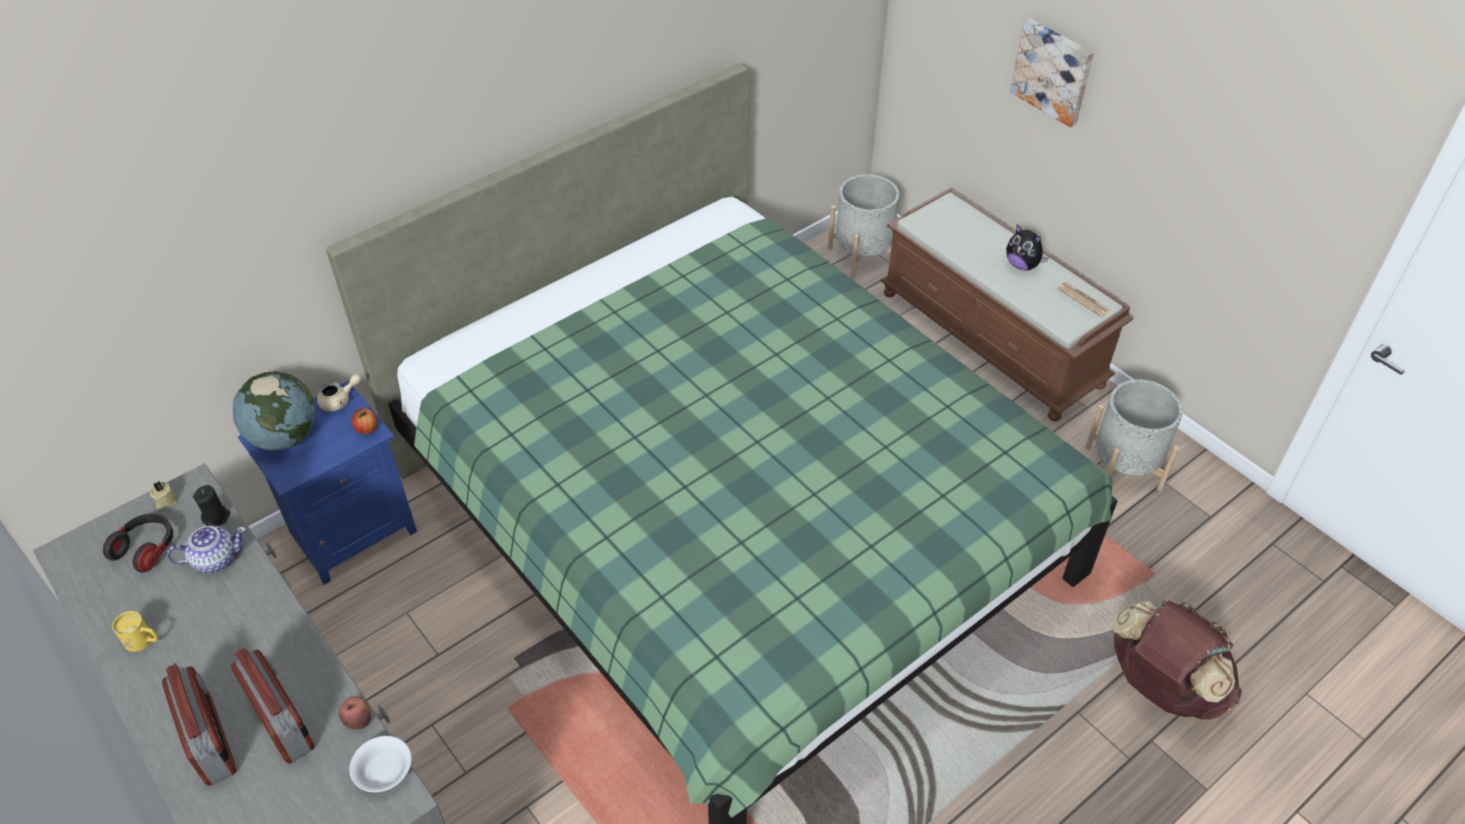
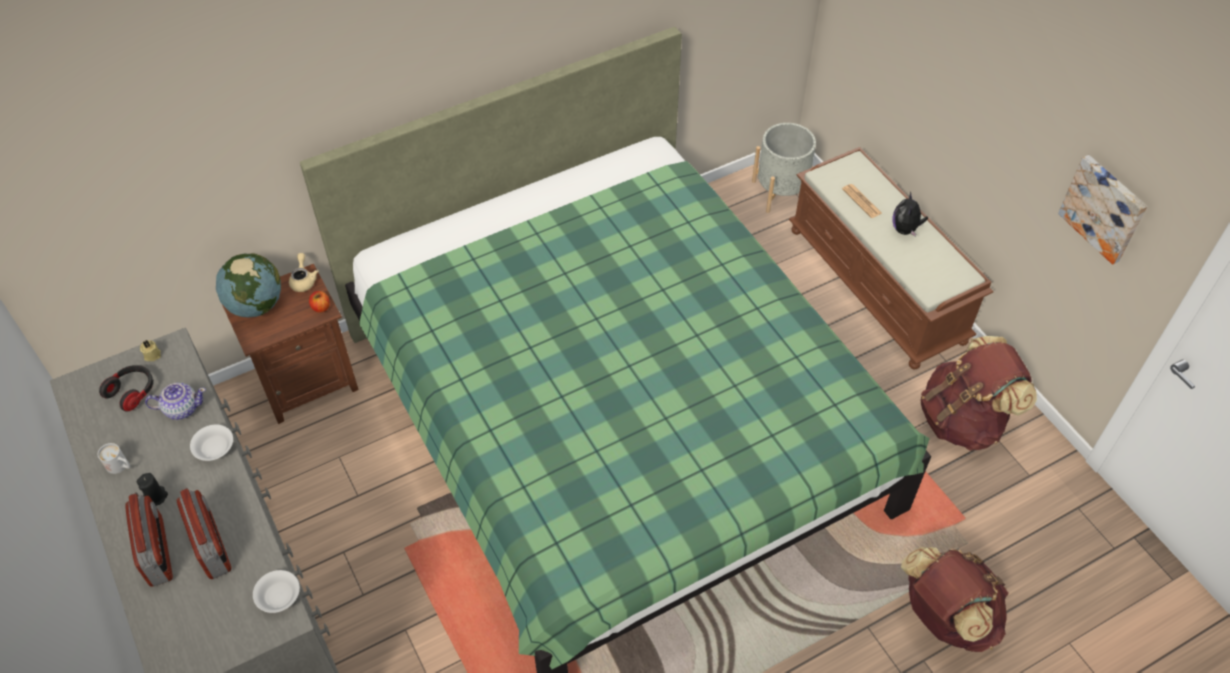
camera: 10 degrees right, 5 degrees up
(144, 641) = (120, 466): yellow mug -> white mug
(216, 517) = (187, 374): black candle -> black candle (156, 497)
(267, 601) = (215, 448): none -> white bowl
(339, 401) = (304, 280): beige teapot -> beige teapot turned 75 degrees counterclockwise
(351, 531) = (306, 382): blue nightstand -> brown nightstand
(359, 721) = (267, 554): apple -> none
(1022, 265) = (905, 229): plush toy -> plush toy turned 45 degrees clockwise
(1053, 71) = (947, 68): picture -> picture (1104, 208)
(1083, 299) = (951, 269): newspaper -> newspaper (861, 201)
(1123, 467) = (963, 420): grey planter -> brown backpack

